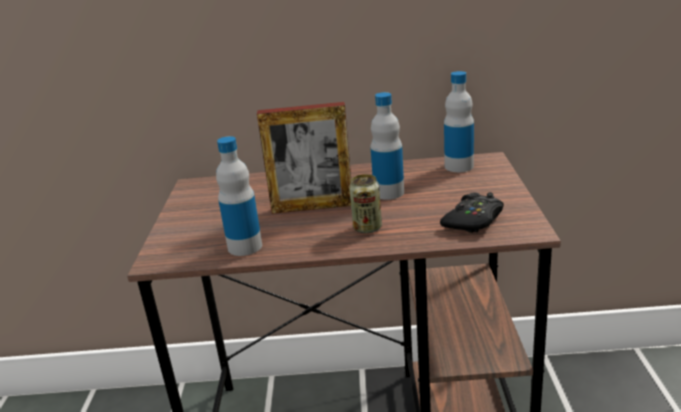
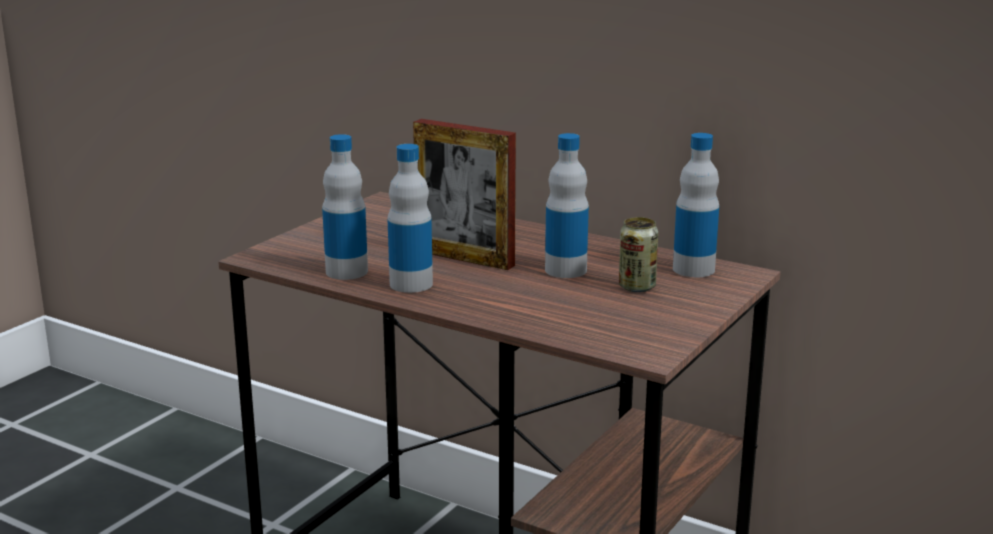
camera: 30 degrees right, 5 degrees down
(306, 239) = (411, 284): none -> bottle
(367, 228) = (485, 294): can -> can (637, 287)
(473, 220) = (606, 325): black game controller -> none

